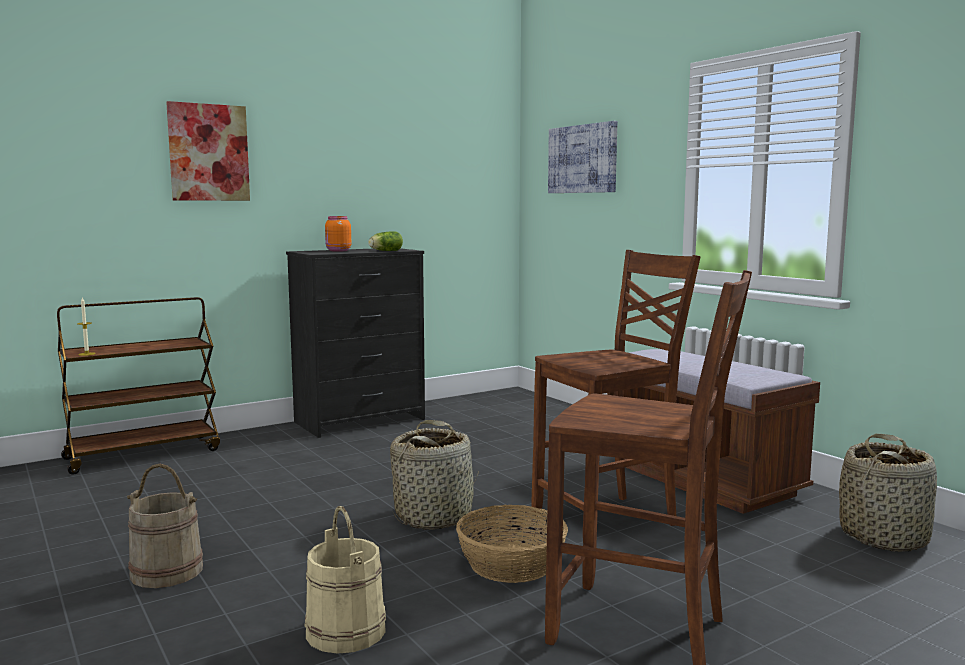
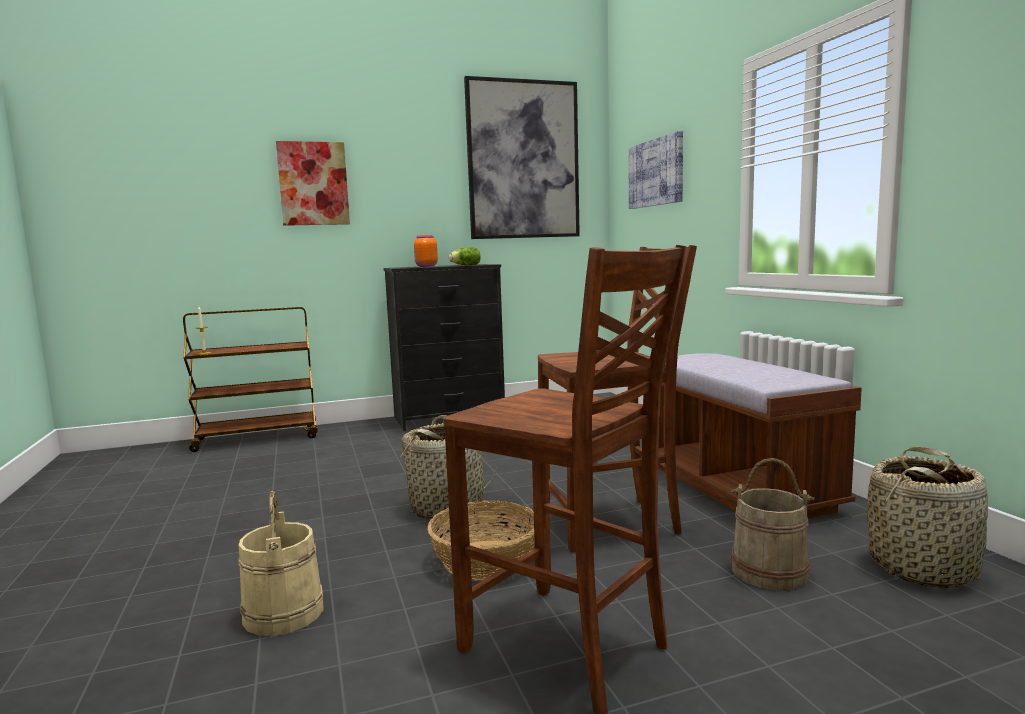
camera: 15 degrees right, 0 degrees up
(166, 572) = (188, 540): beige bucket -> beige bucket (769, 572)
(435, 134) = (523, 160): none -> picture

